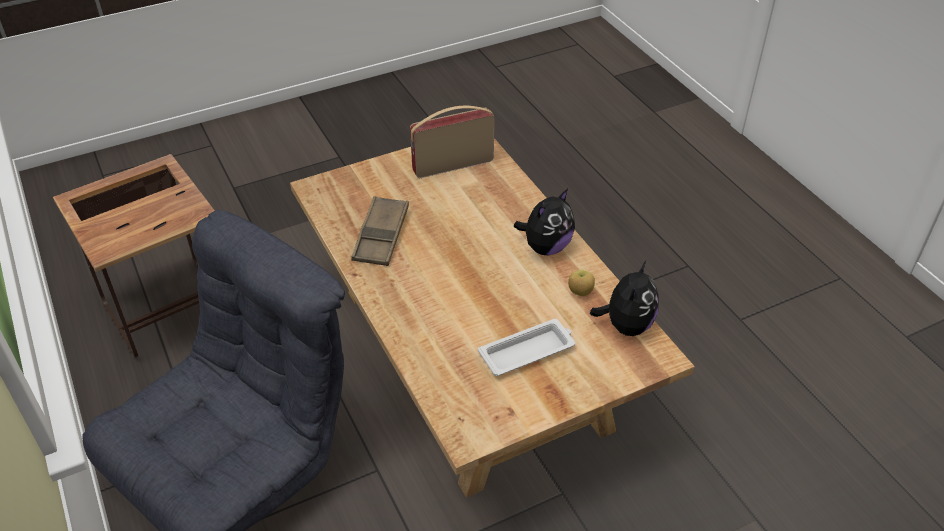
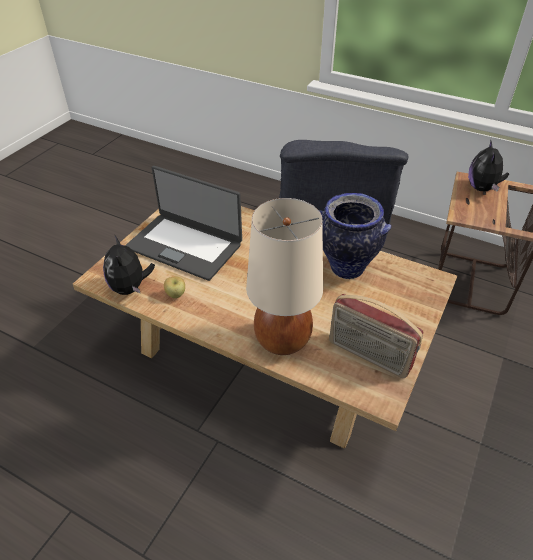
camera: 145 degrees right, 0 degrees up
(381, 236) = (345, 268): brown tray -> vase
(452, 165) = (368, 355): radio -> radio turned 90 degrees clockwise
(511, 205) = (282, 341): none -> beige table lamp
(528, 351) = (185, 245): white tray -> laptop
(546, 247) = (225, 317): plush toy -> plush toy (482, 188)

